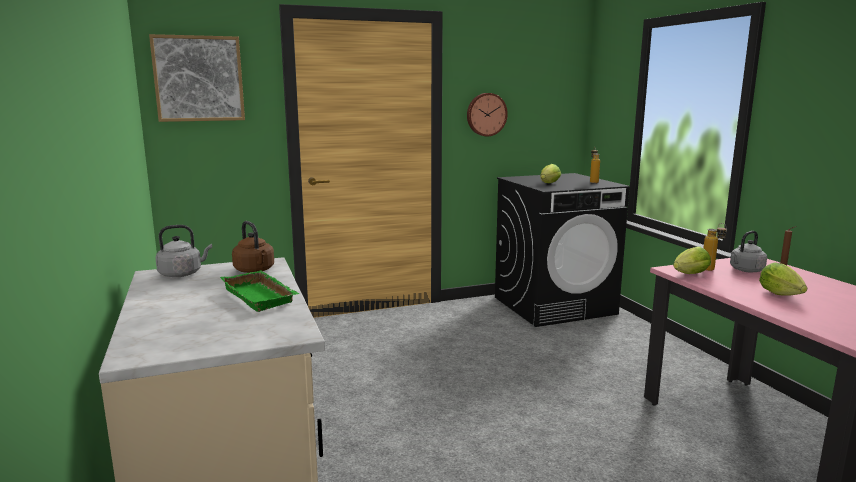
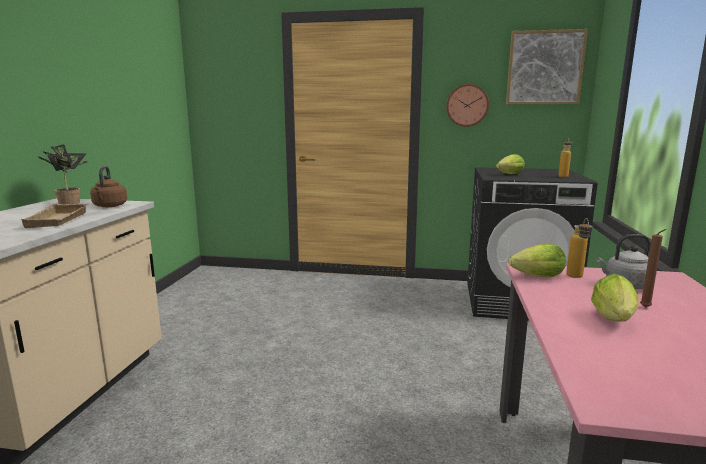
camera: 30 degrees right, 0 degrees up
(183, 274) = (70, 202): grey kettle -> potted plant
(199, 78) = (223, 74): picture -> picture (544, 68)
(262, 296) = (60, 220): green tray -> beige tray

